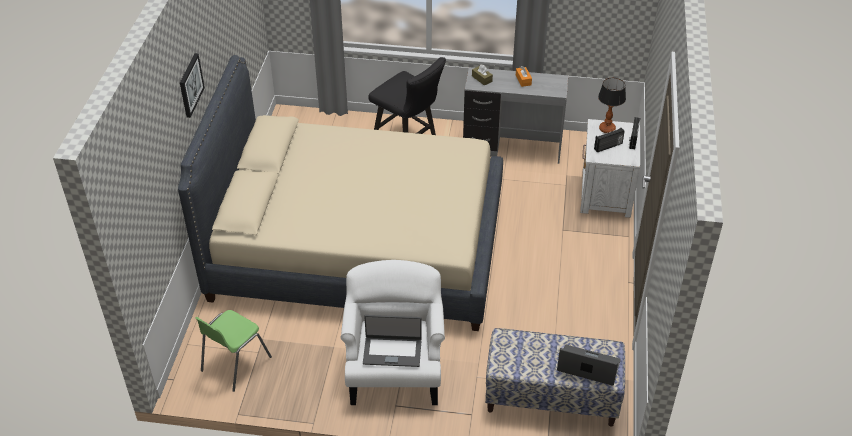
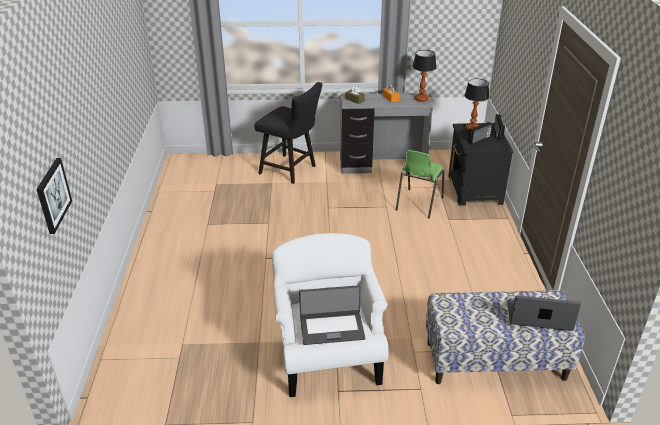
camera: 10 degrees left, 10 degrees down
(190, 85) = (87, 79): picture -> picture (53, 195)
(235, 364) = (155, 372): green chair -> green chair (418, 204)
(357, 246) = (264, 252): beige bed -> none
(557, 85) = (421, 99): none -> table lamp
(605, 194) = (474, 190): white nightstand -> black nightstand

